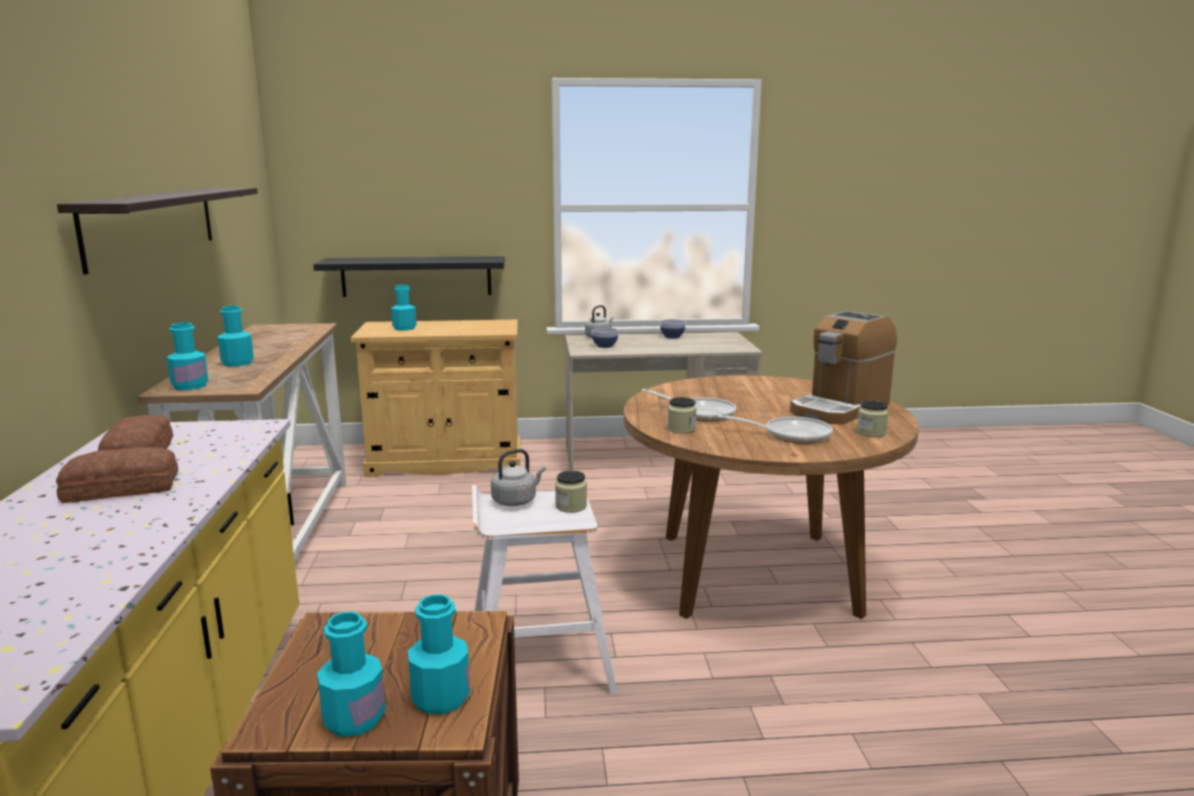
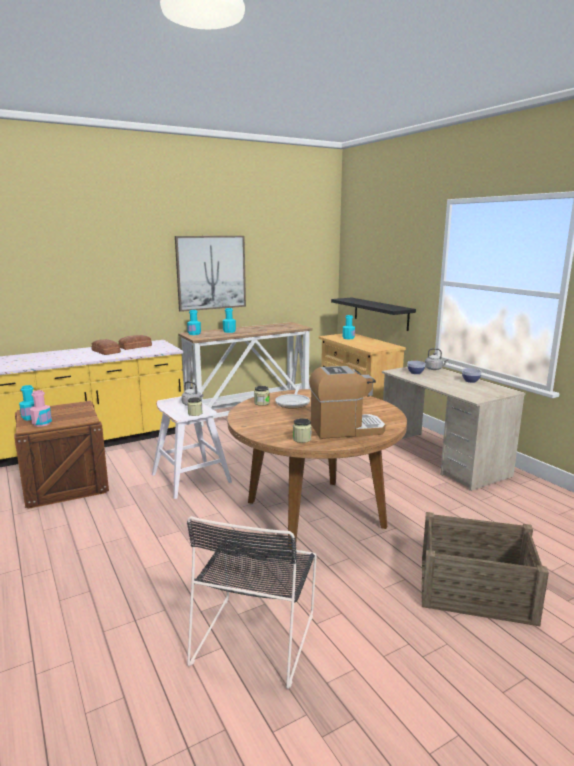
camera: 65 degrees right, 0 degrees up
(153, 224) = (211, 272): shelf -> picture
(440, 698) = (42, 423): turquoise bottle -> pink bottle
(791, 435) = (276, 423): frying pan -> none
(840, 408) = (346, 429): coffee machine -> coffee machine turned 150 degrees clockwise
(964, 530) = (476, 589): none -> crate
(1059, 685) = (256, 635): none -> black chair

